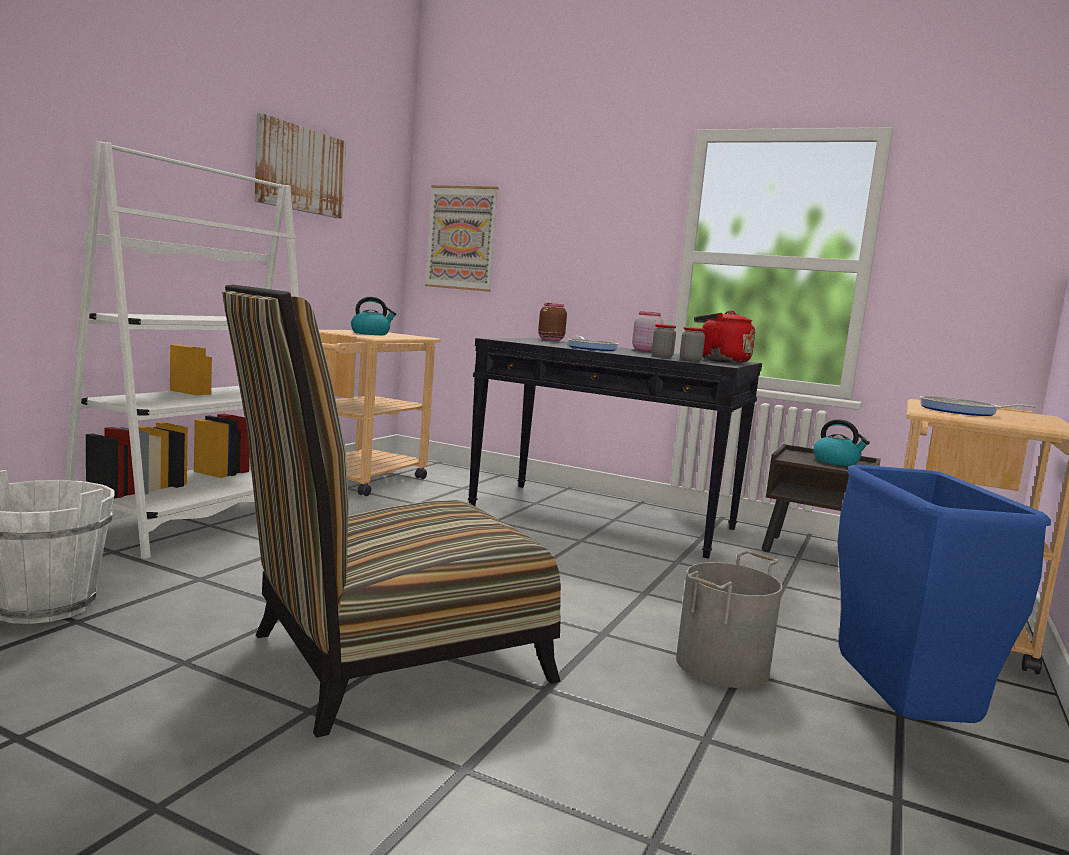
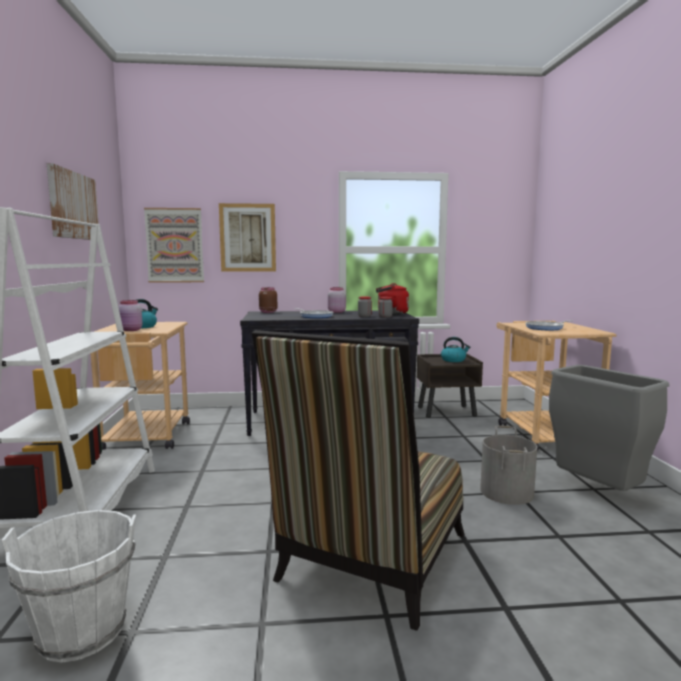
camera: 30 degrees left, 0 degrees up
(343, 332) = (131, 330): none -> pink jar
(553, 231) = (247, 237): none -> picture
(900, 720) = (597, 492): blue trash can -> grey trash can

